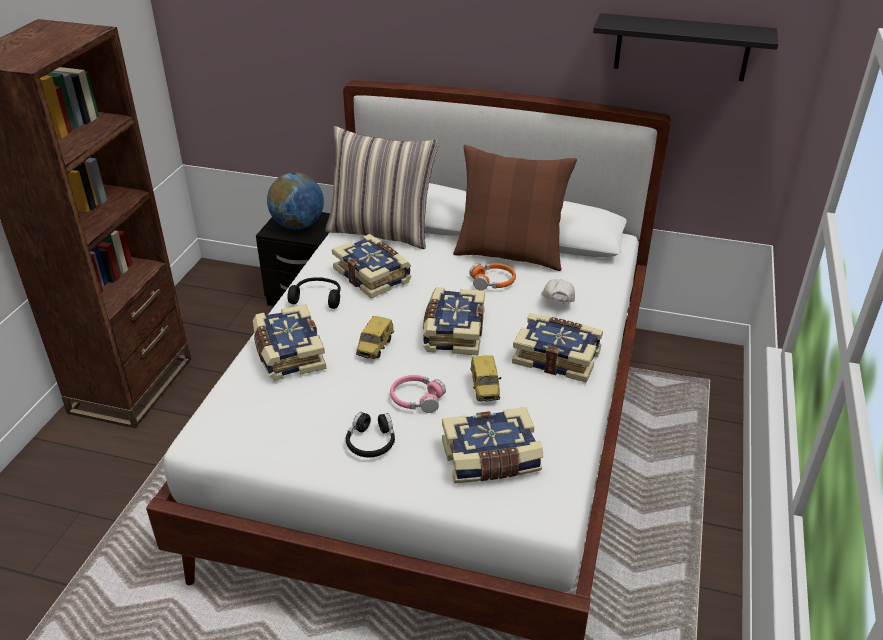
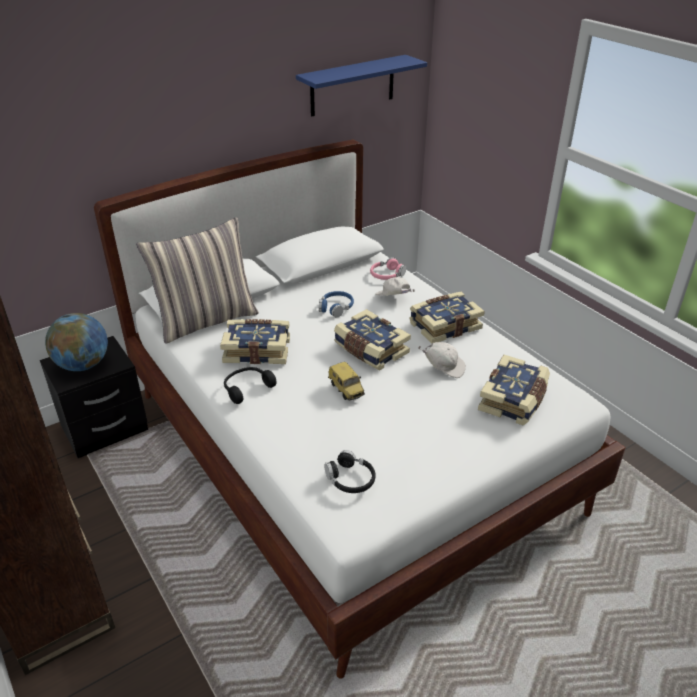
camera: 50 degrees left, 0 degrees up
(288, 354) = (301, 434): book -> none
(371, 442) = (445, 442): black headphones -> black headphones (350, 479)
(416, 399) = (421, 400): pink headphones -> pink headphones (387, 275)
(486, 389) = (443, 367): toy car -> white cap
(493, 282) = (336, 308): orange headphones -> blue headphones
(509, 254) = (315, 286): brown pillow -> none
(682, 47) = (352, 86): black shelf -> blue shelf

